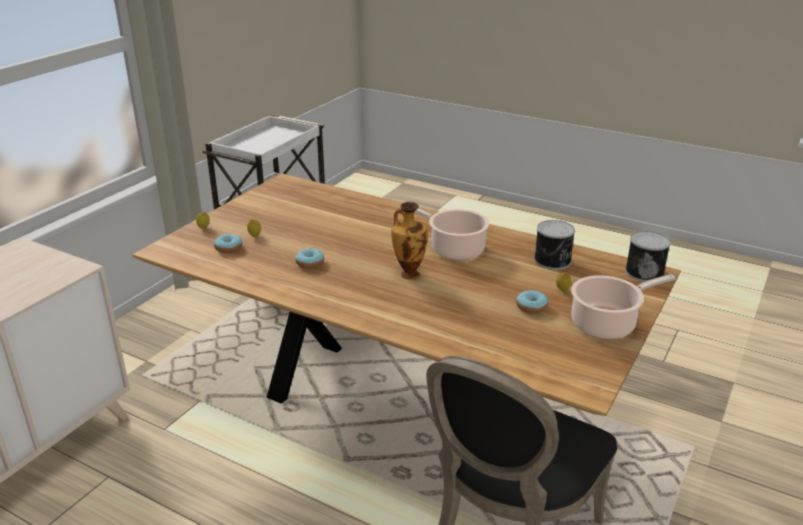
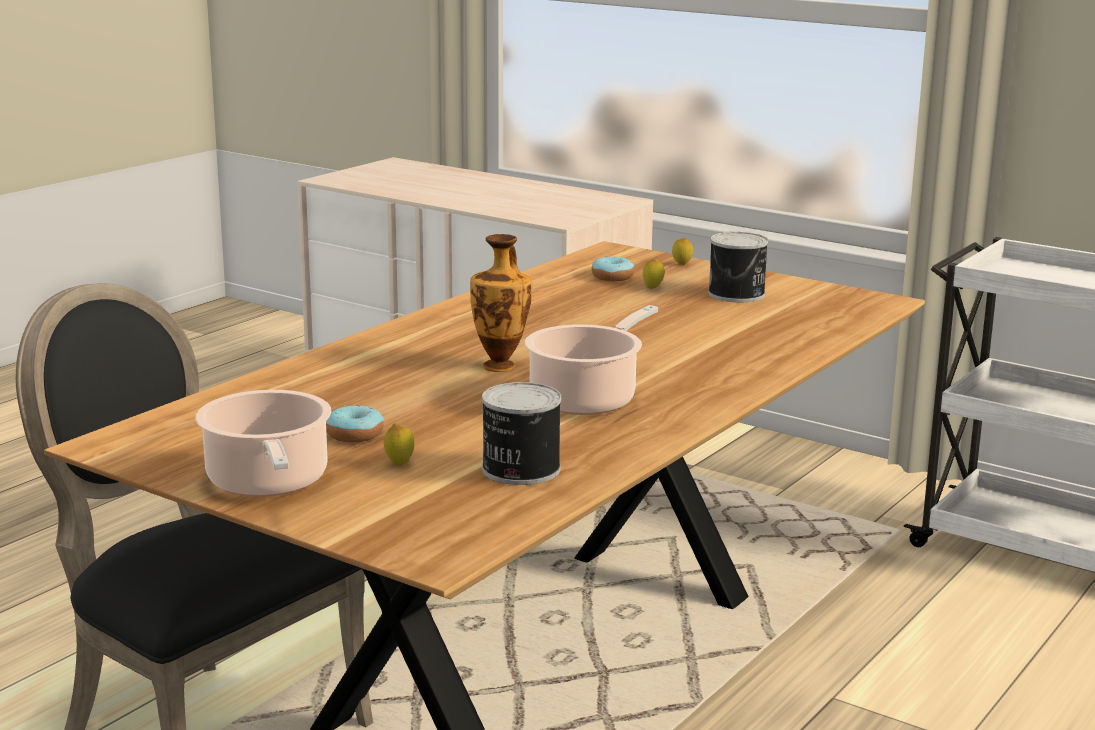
camera: 95 degrees right, 10 degrees down
(310, 263) = (554, 314): donut -> none
(644, 272) = (443, 548): can -> can (738, 294)

